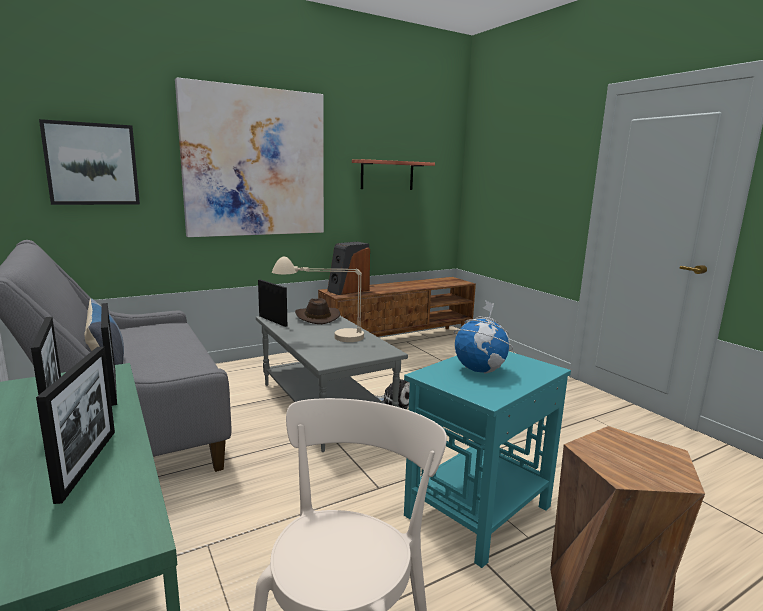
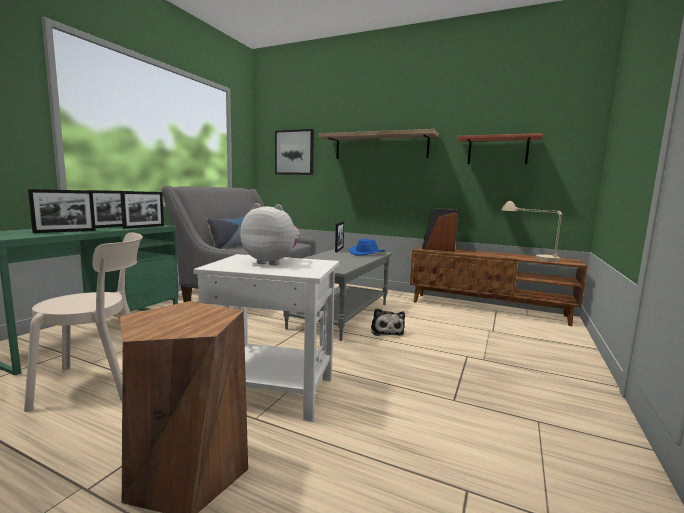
camera: 55 degrees right, 5 degrees down
(255, 163) = (380, 147): picture -> shelf
(316, 317) = (367, 253): brown hat -> blue hat
(322, 337) = (333, 258): beige table lamp -> beige table lamp (528, 257)
(477, 510) = (272, 390): turquoise side table -> white side table
(480, 370) = (272, 262): globe -> plush toy

